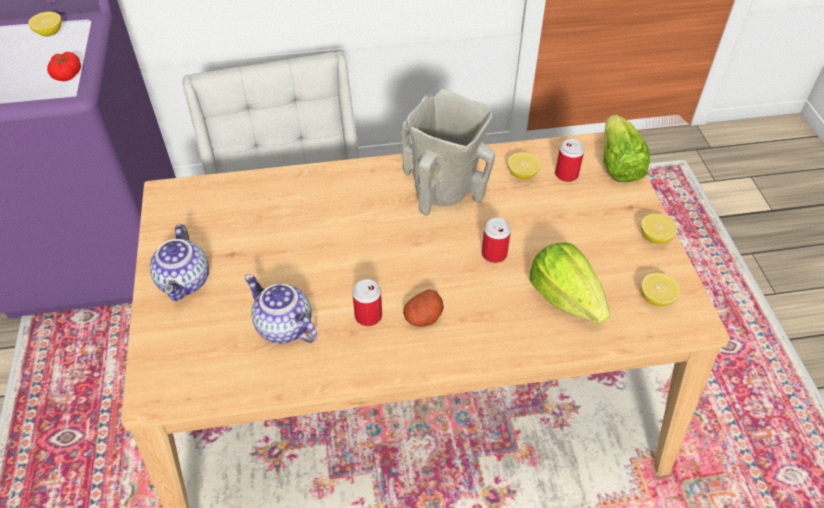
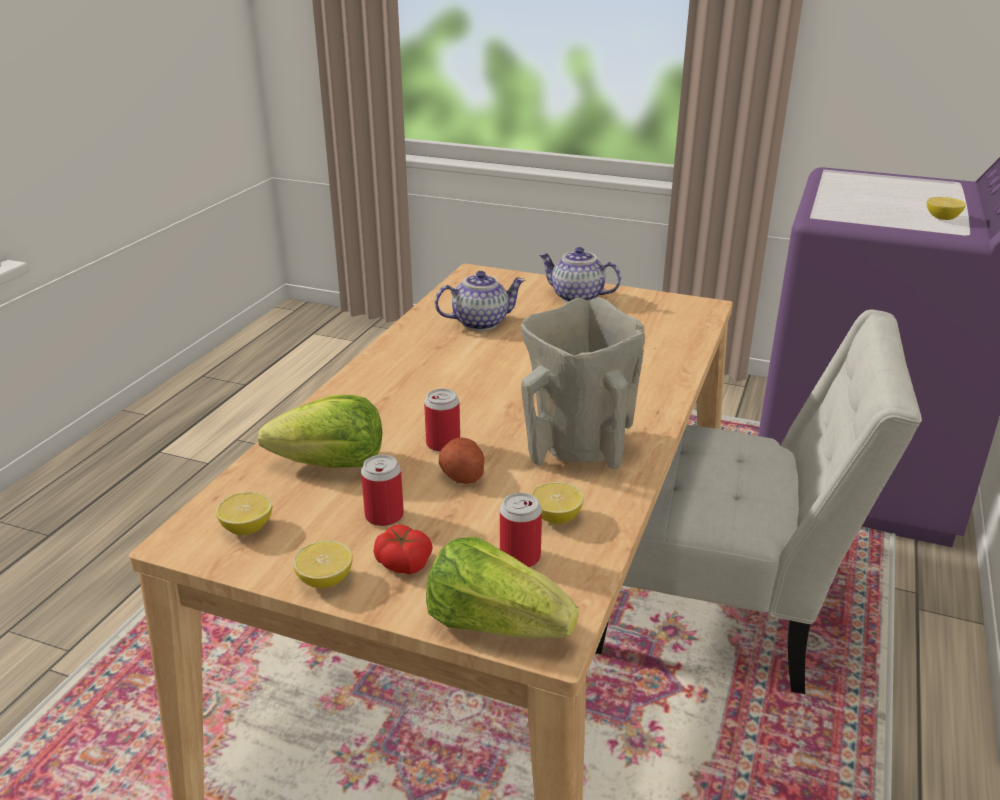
camera: 120 degrees right, 20 degrees down
(67, 74) = (852, 218): tomato -> tomato (403, 562)
(368, 316) = (447, 357): can -> can (384, 516)
(423, 317) = (412, 381): potato -> potato (461, 473)

